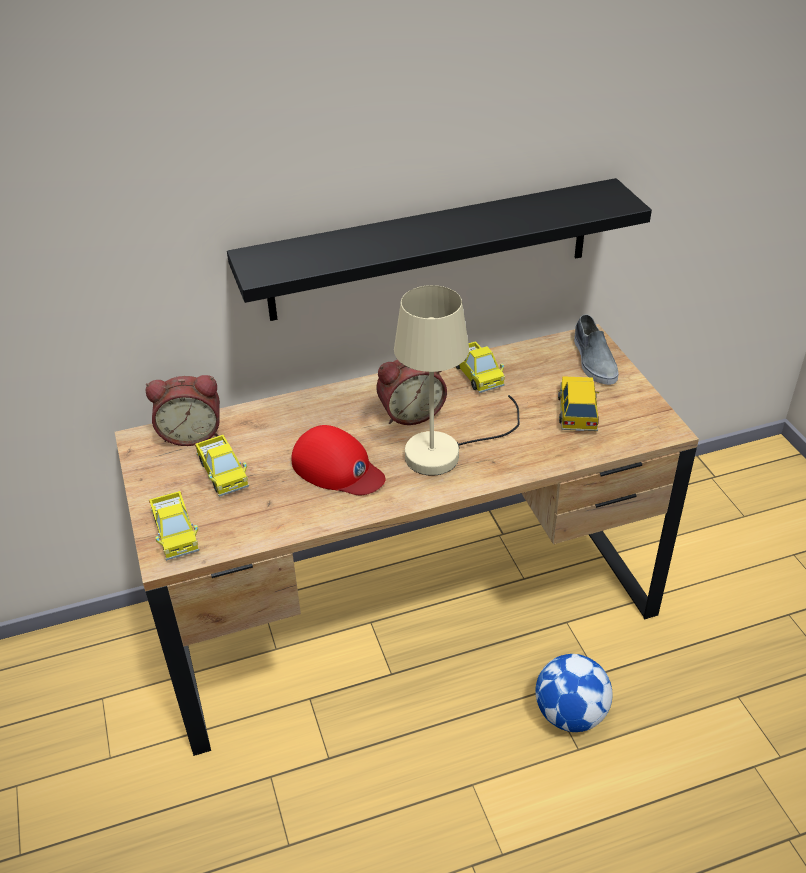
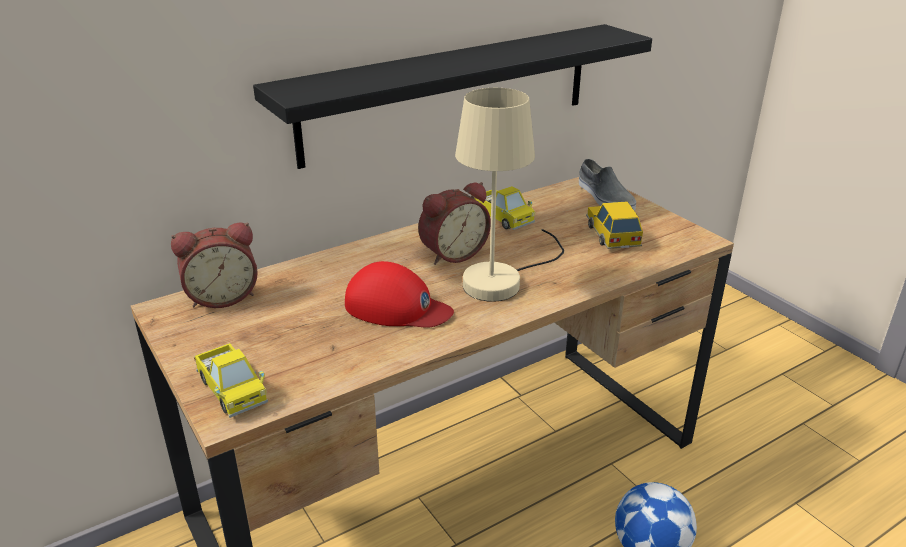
camera: 15 degrees left, 10 degrees down
(223, 474) = (270, 327): toy truck -> none

